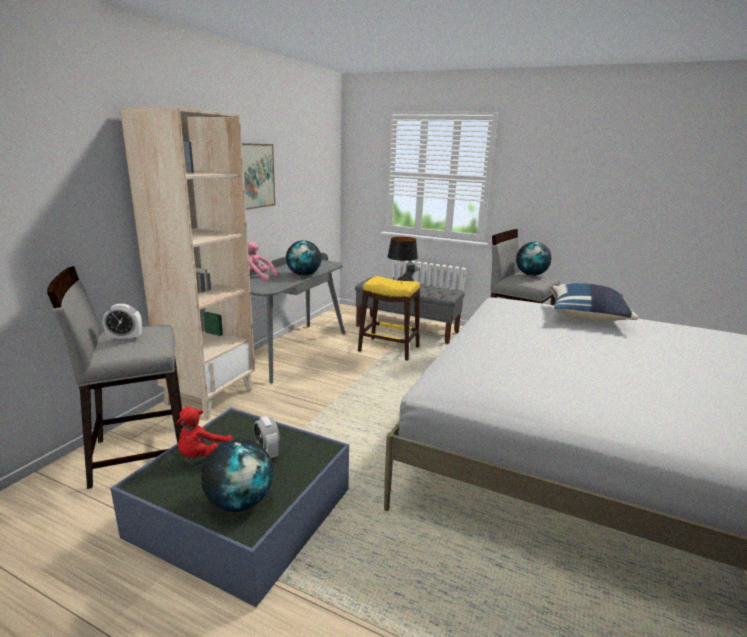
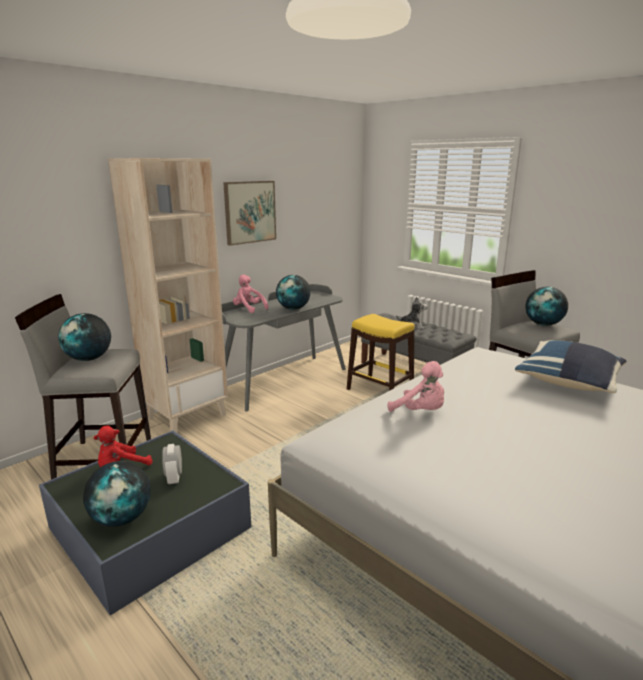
camera: 20 degrees right, 0 degrees up
(125, 339) = (89, 359): alarm clock -> globe
(401, 284) = (390, 324): black table lamp -> none
(501, 352) = (420, 412): none -> pink plush toy

